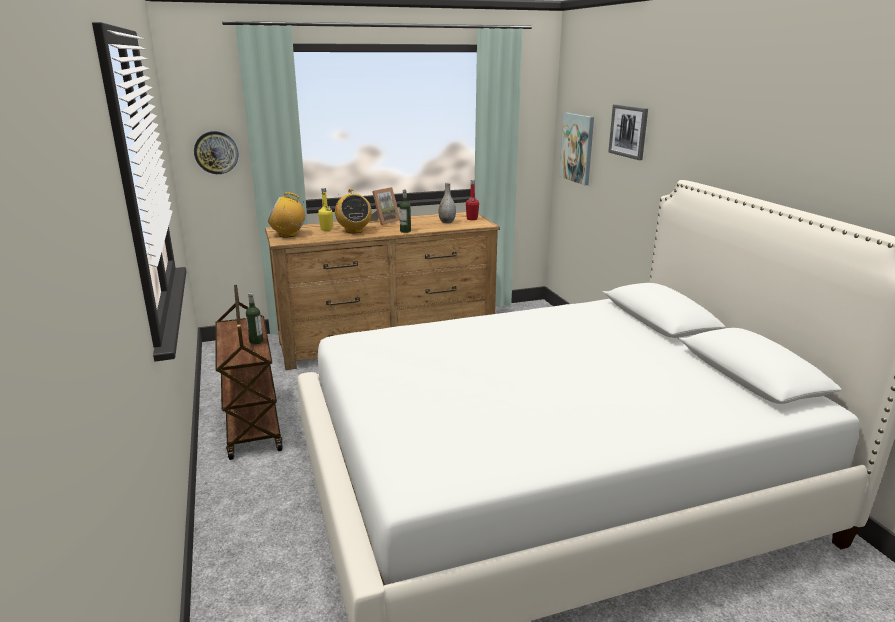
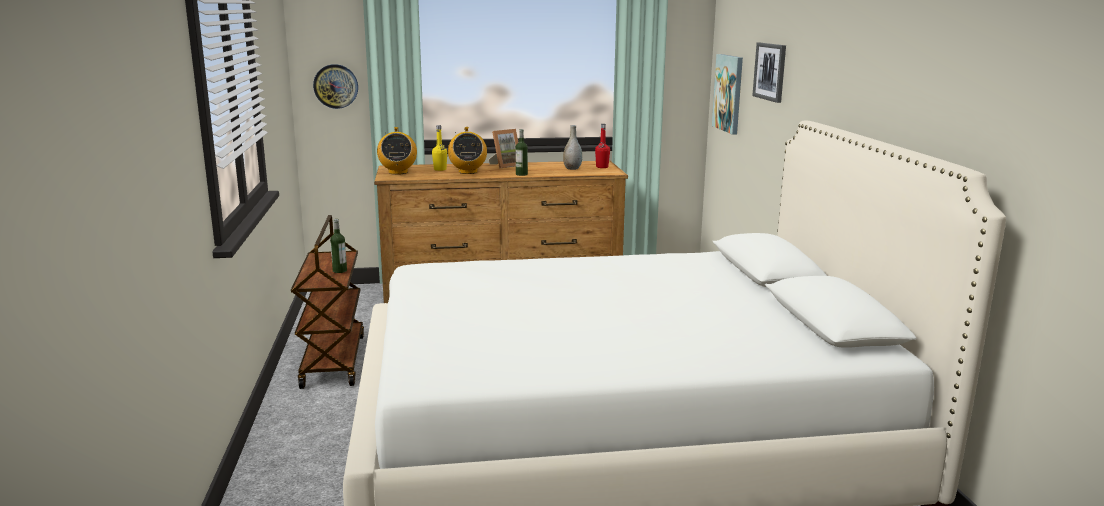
camera: 10 degrees right, 5 degrees down
(288, 235) = (398, 172): radio -> radio turned 105 degrees counterclockwise

